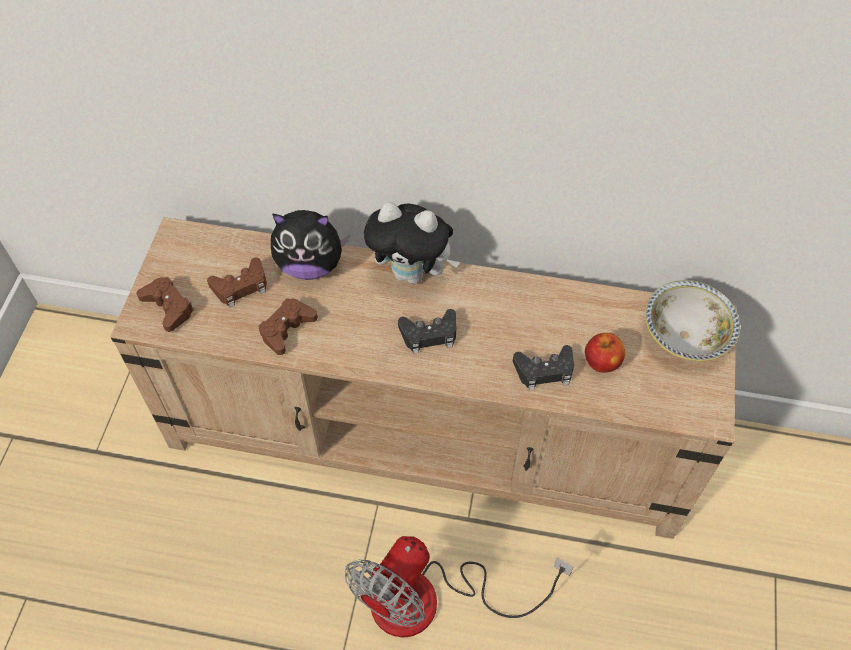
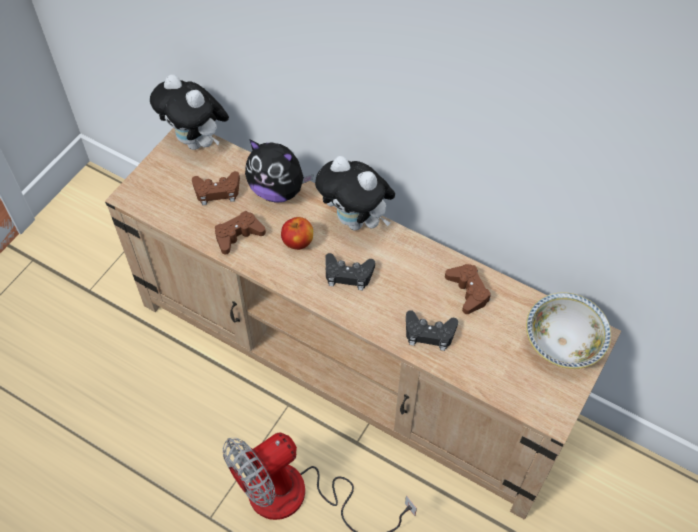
camera: 20 degrees right, 0 degrees up
(168, 307) = (156, 191): brown game controller -> brown game controller (468, 291)
(193, 238) = (197, 142): none -> plush toy
(601, 362) = (480, 342): apple -> apple (298, 242)

